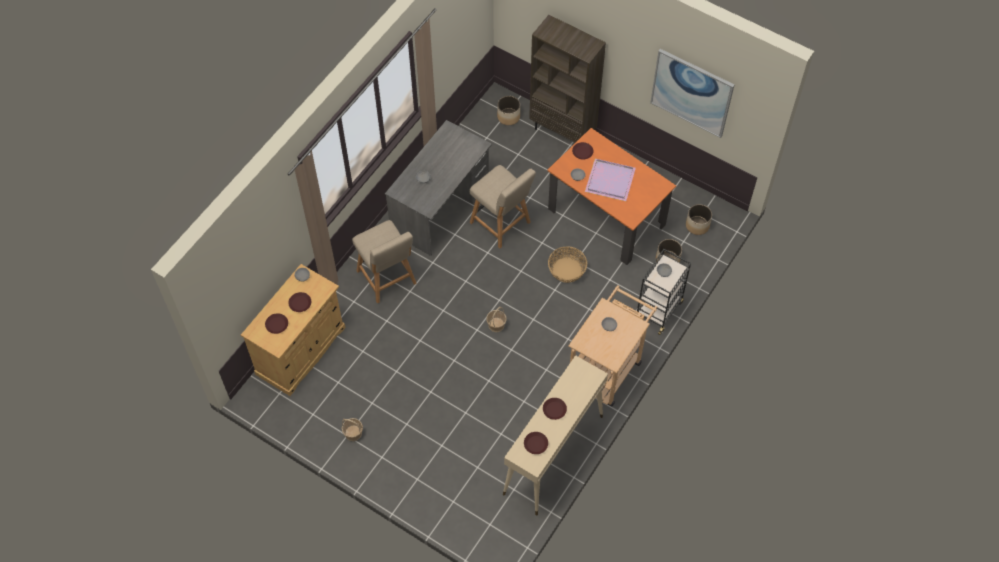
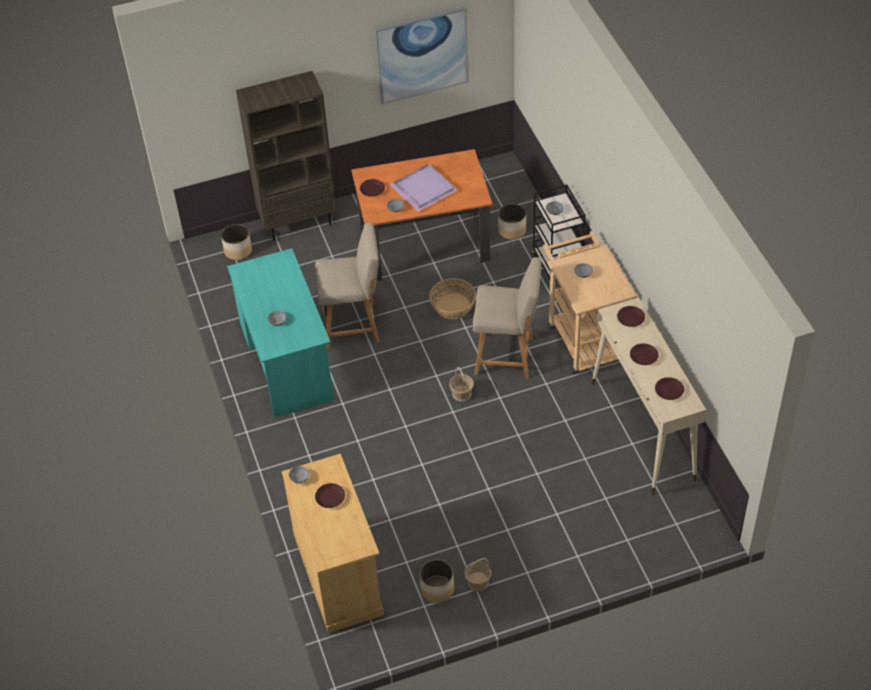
camera: 50 degrees left, 10 degrees down
(276, 325) = (336, 532): brown plate -> brown plate (630, 319)
(388, 279) = (325, 451): beige chair -> beige chair (507, 356)
(440, 208) = (286, 361): grey desk -> turquoise desk
(697, 225) = (495, 190): planter -> planter (436, 589)

